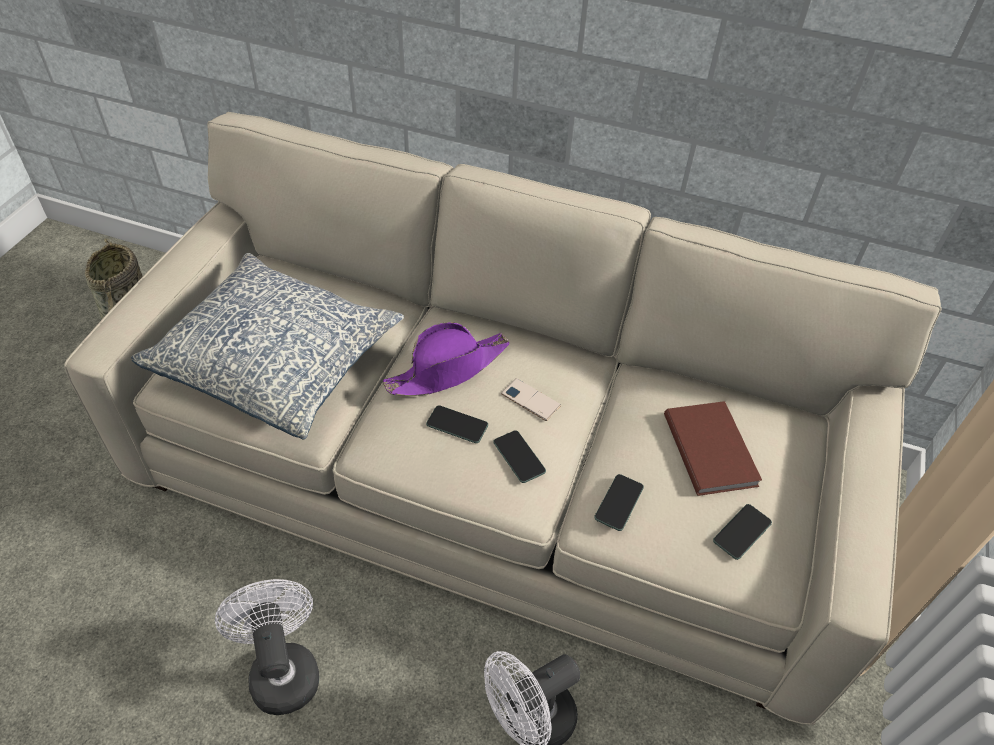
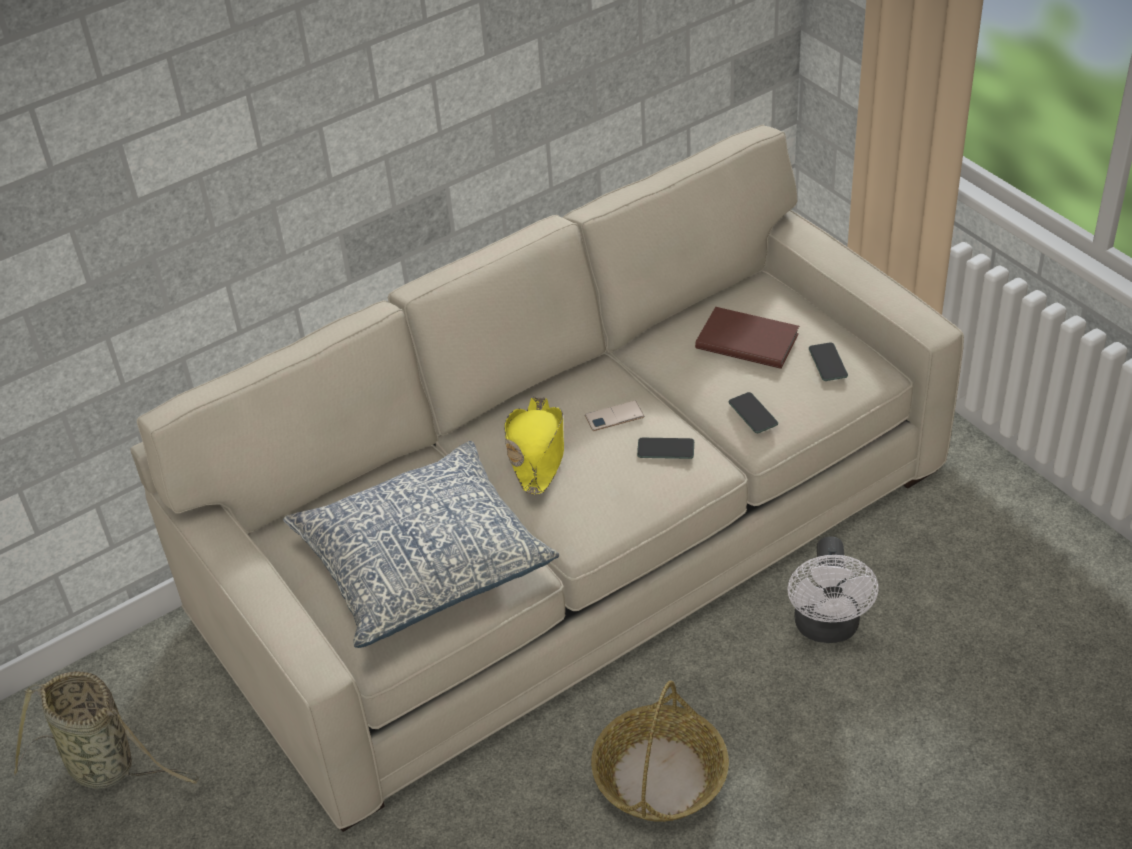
camera: 50 degrees left, 5 degrees down
(282, 669) = (660, 777): white fan -> basket
(448, 369) = (537, 452): purple hat -> yellow hat
(457, 425) = (602, 472): phone -> none

